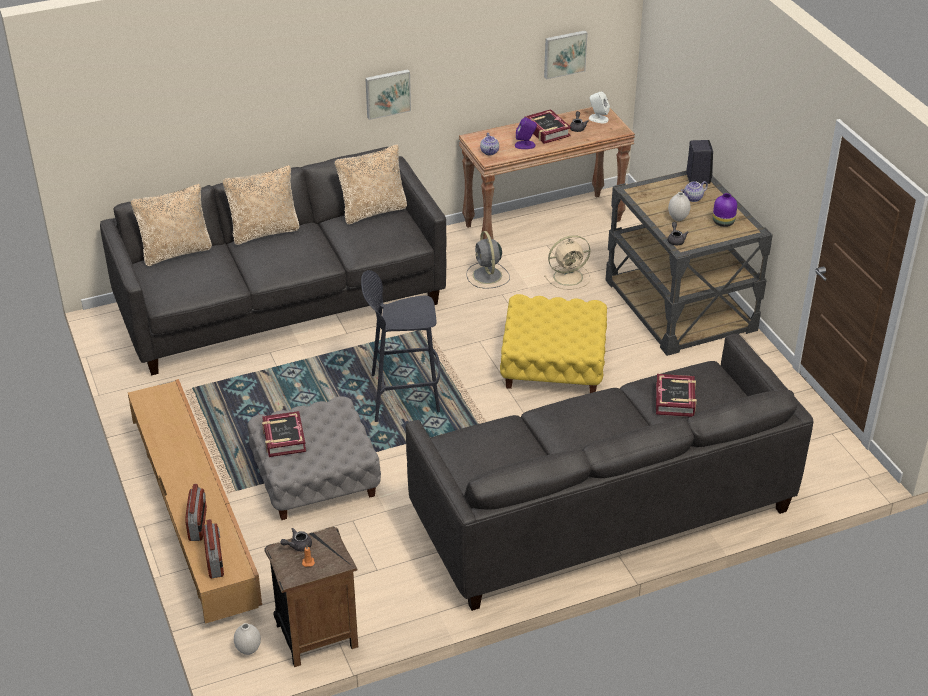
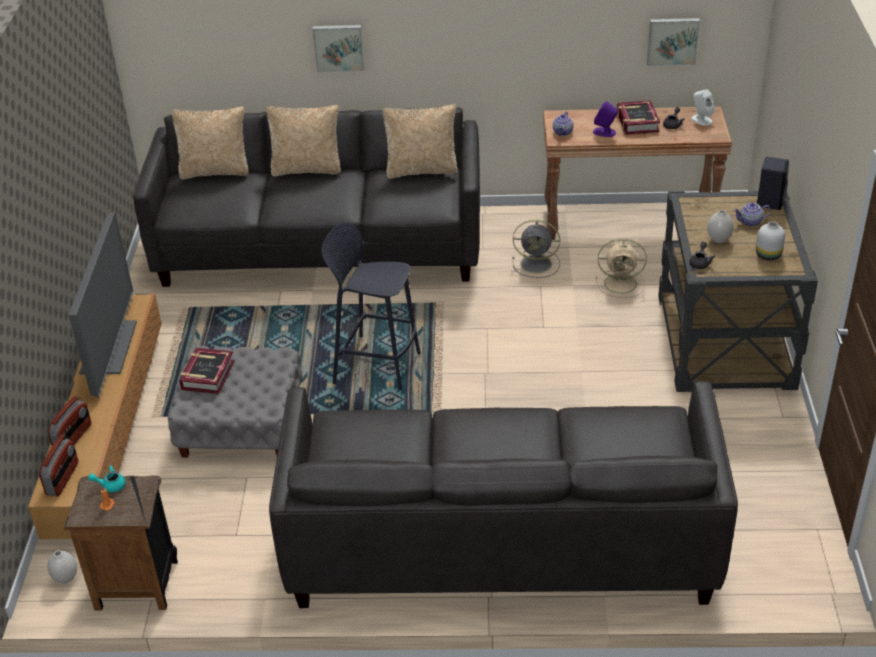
camera: 25 degrees right, 0 degrees up
(170, 437) = (109, 346): none -> television
(298, 545) = (110, 485): grey teapot -> turquoise teapot
(387, 93) = (463, 50): picture -> picture (339, 47)
(487, 276) = (537, 264): grey fan -> grey fan turned 90 degrees counterclockwise
(553, 363) = (548, 369): yellow ottoman -> none
(675, 400) = (605, 439): book -> none
(723, 222) = (767, 255): purple vase -> white vase

